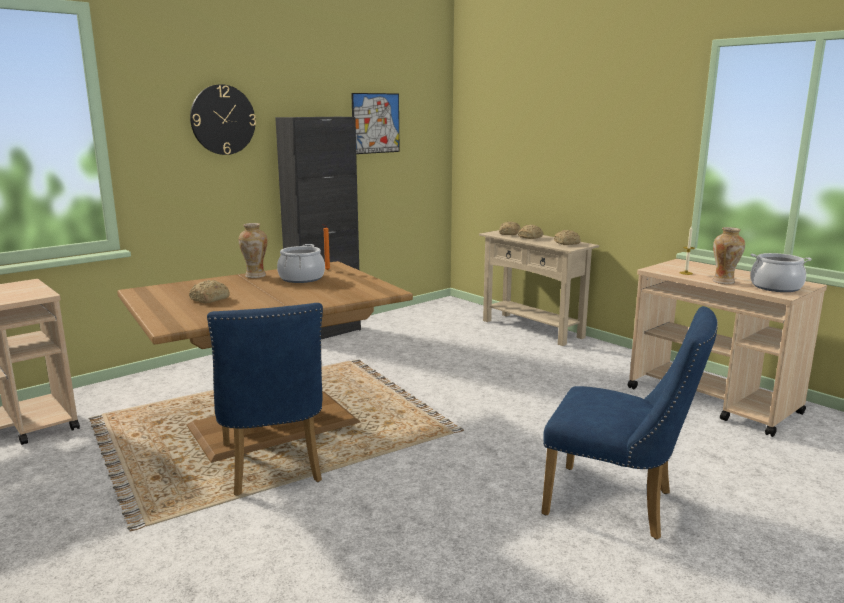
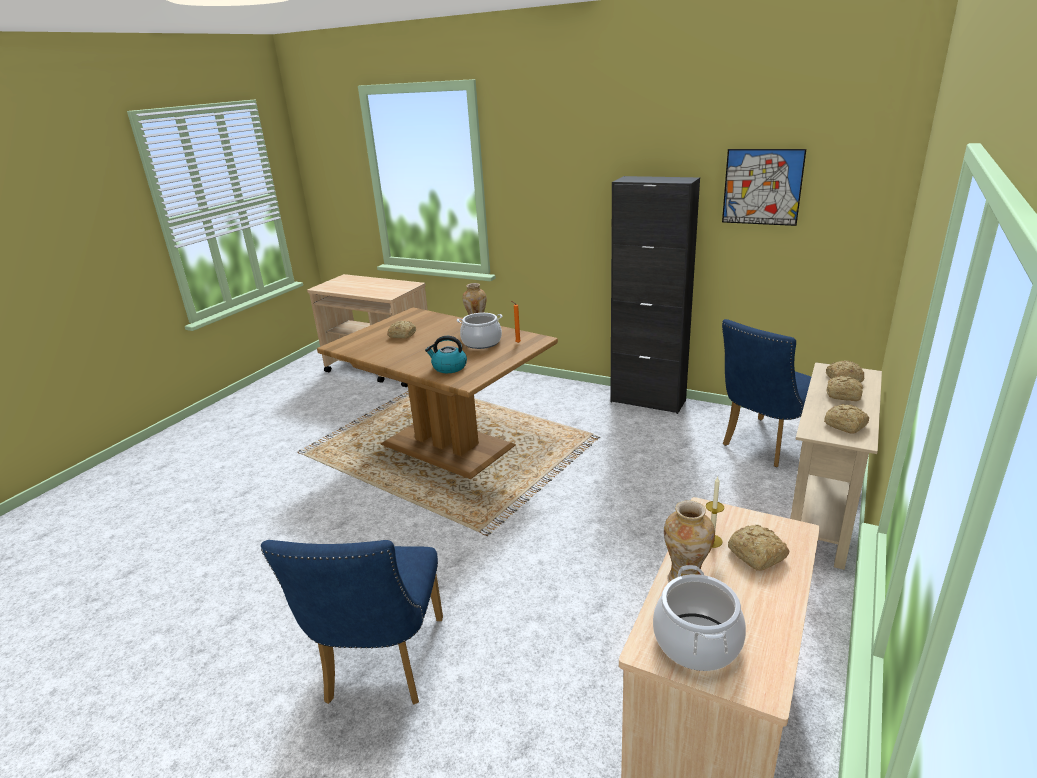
camera: 70 degrees right, 10 degrees up
(223, 120) = (573, 176): wall clock -> none
(273, 469) = (381, 469): blue chair -> blue chair (764, 445)
(344, 292) = (449, 367): none -> kettle
(702, 269) = (757, 556): none -> bread

